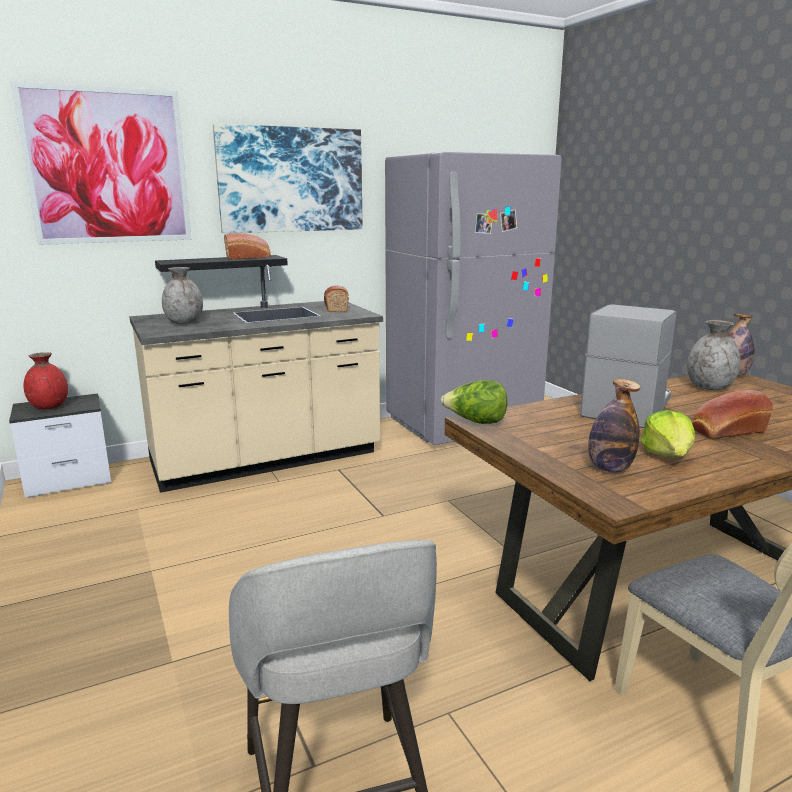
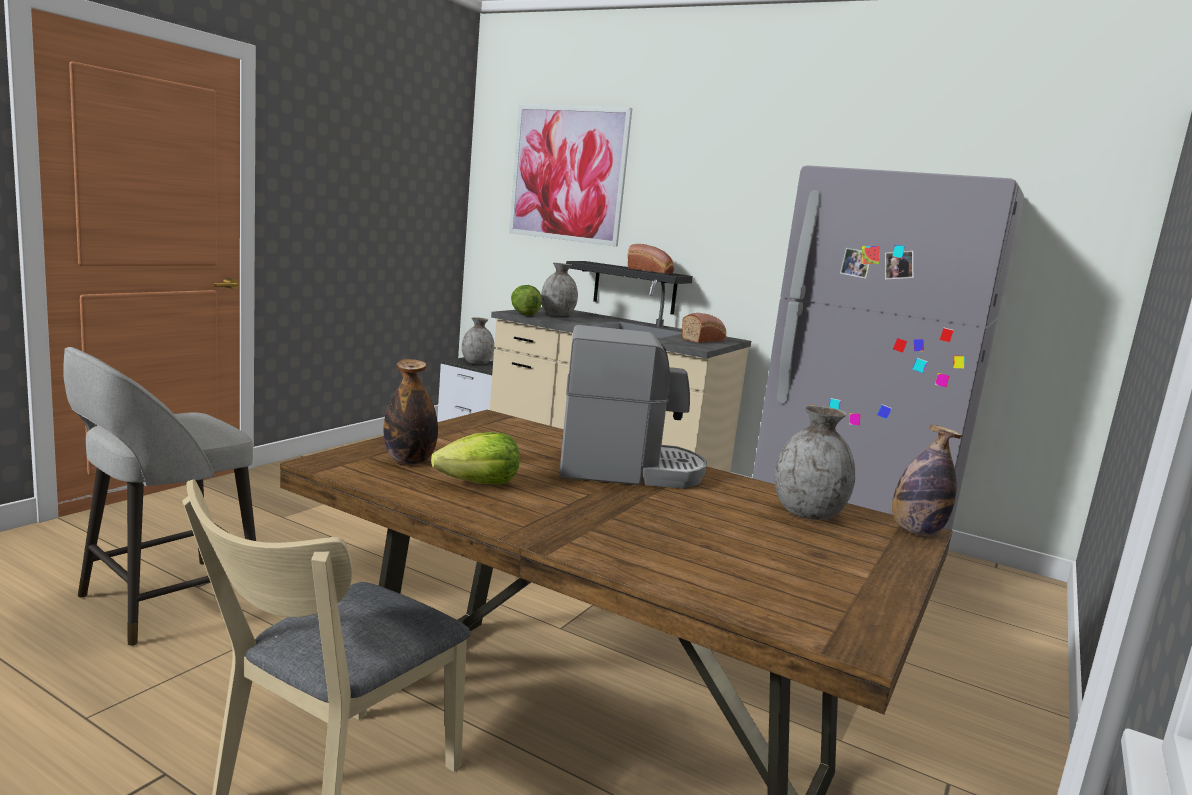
camera: 55 degrees right, 5 degrees down
(49, 406) = (477, 363): red vase -> grey vase
(291, 180) = (722, 198): picture -> none
(475, 422) = (485, 418): lettuce -> lettuce (523, 314)
(726, 431) = (608, 513): bread -> none

